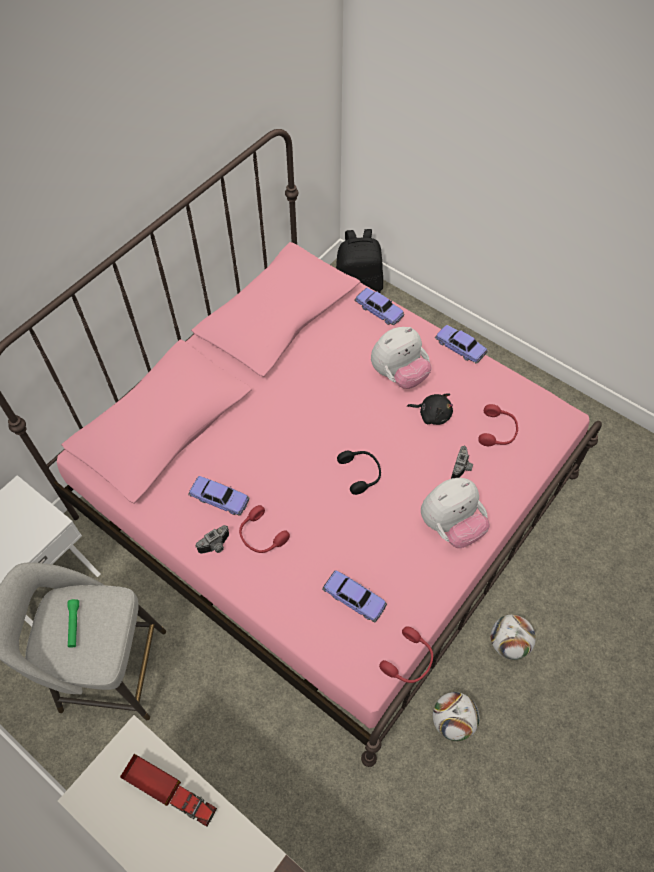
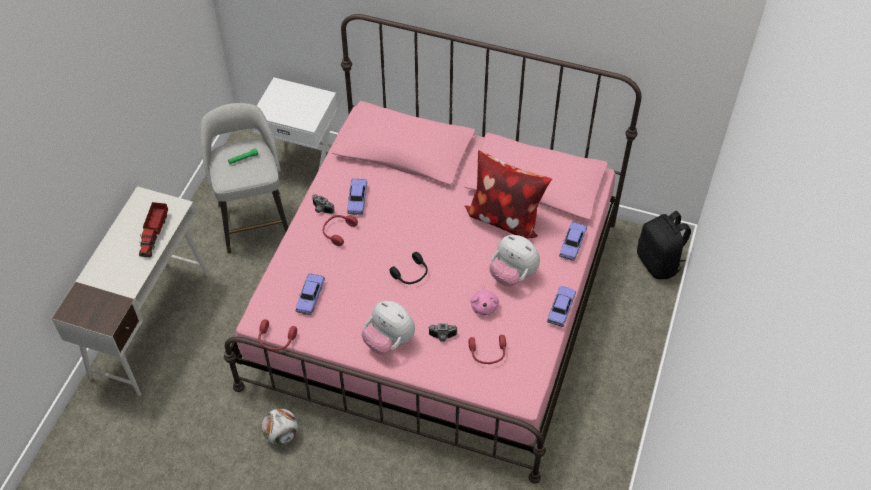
camera: 70 degrees right, 5 degrees down
(316, 357) = (504, 217): none -> pillow
(432, 414) = (484, 306): black plush toy -> pink plush toy
(508, 643) = (355, 460): football -> none

